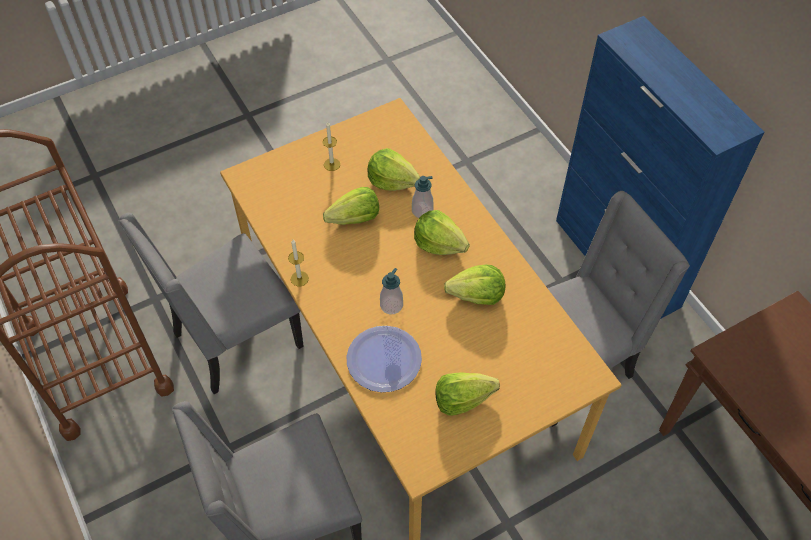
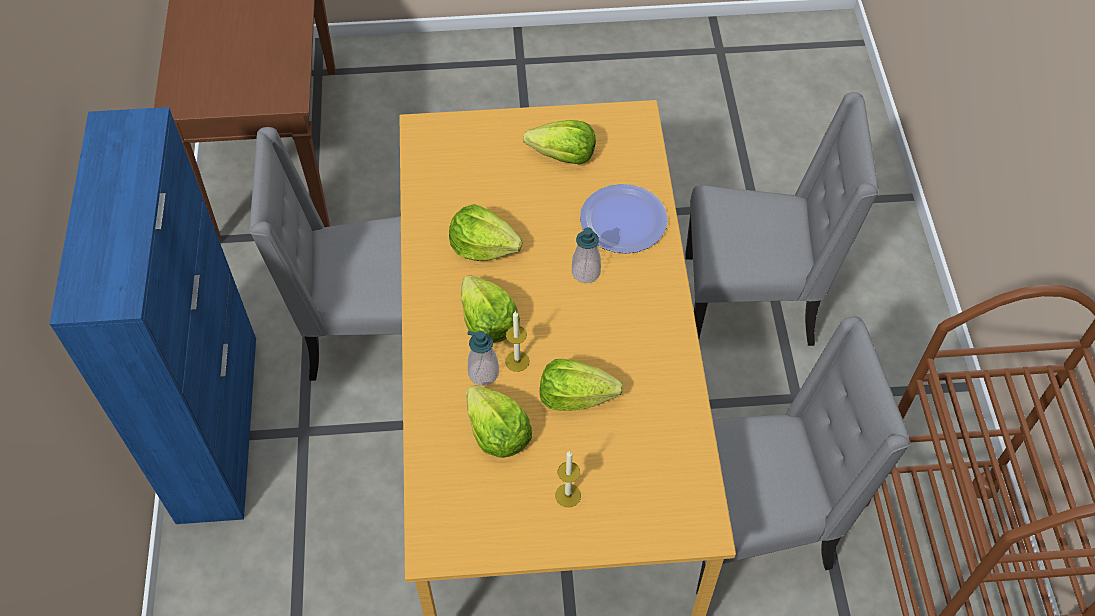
camera: 155 degrees left, 0 degrees up
(299, 278) = (680, 345): candle -> candle (517, 361)

